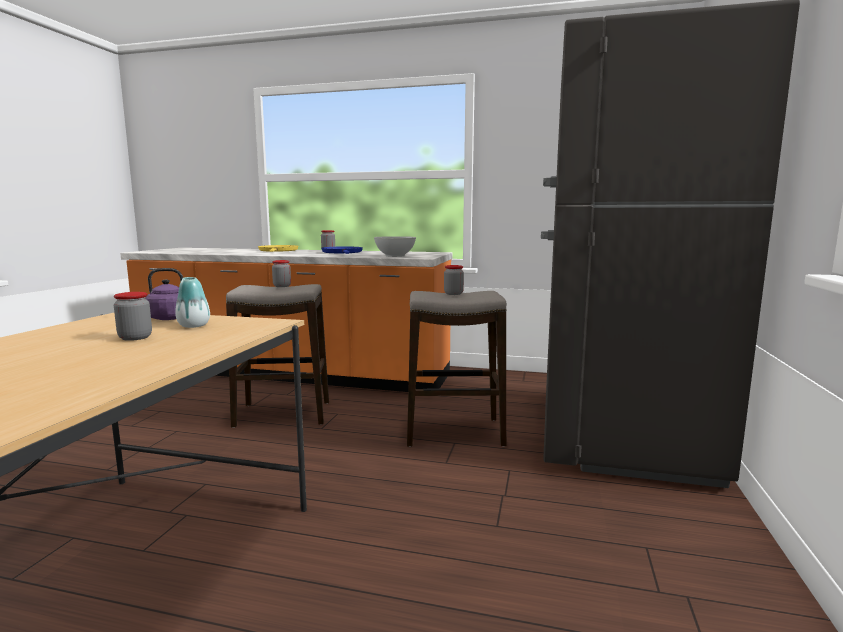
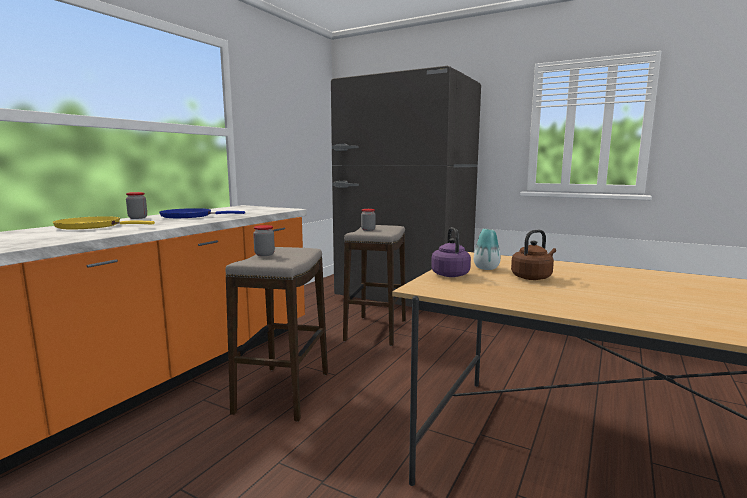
camera: 75 degrees left, 0 degrees up
(135, 337) = (532, 277): jar -> brown kettle
(395, 256) = (263, 211): white bowl -> none

